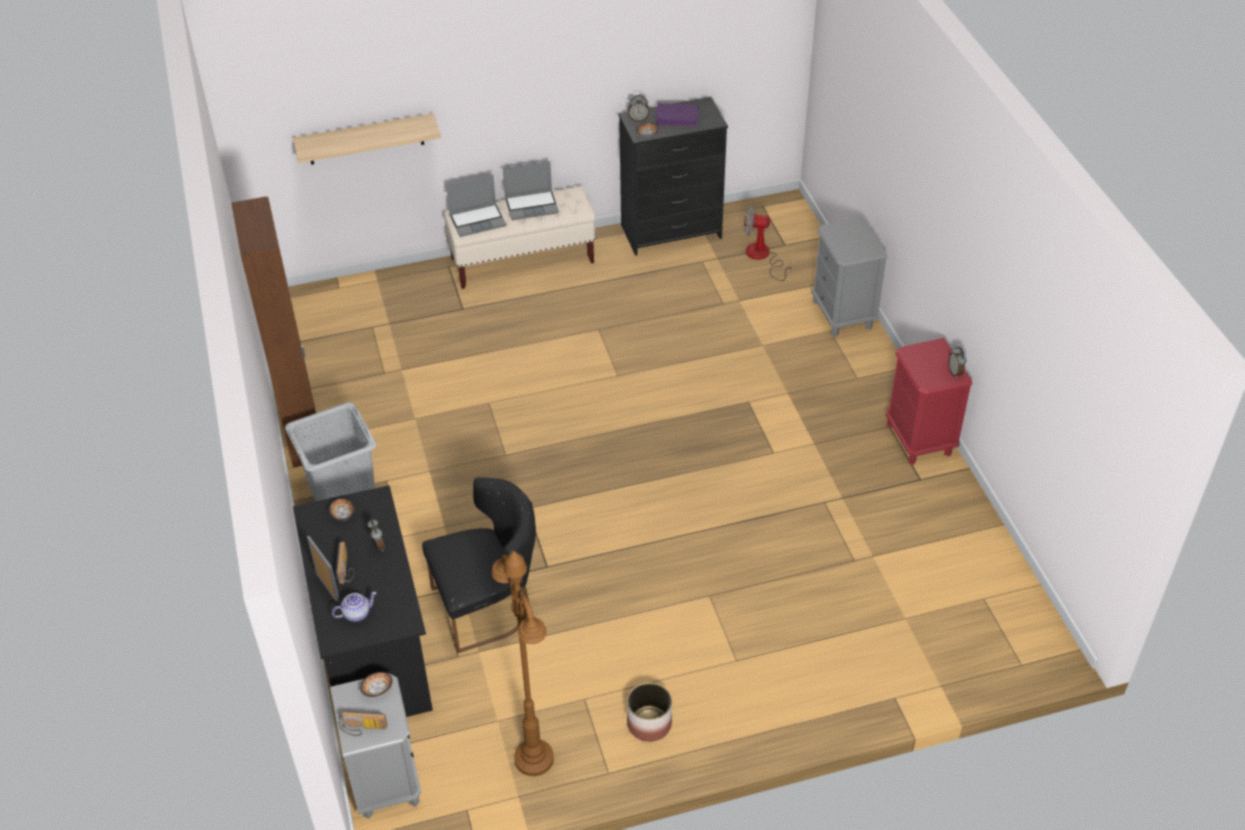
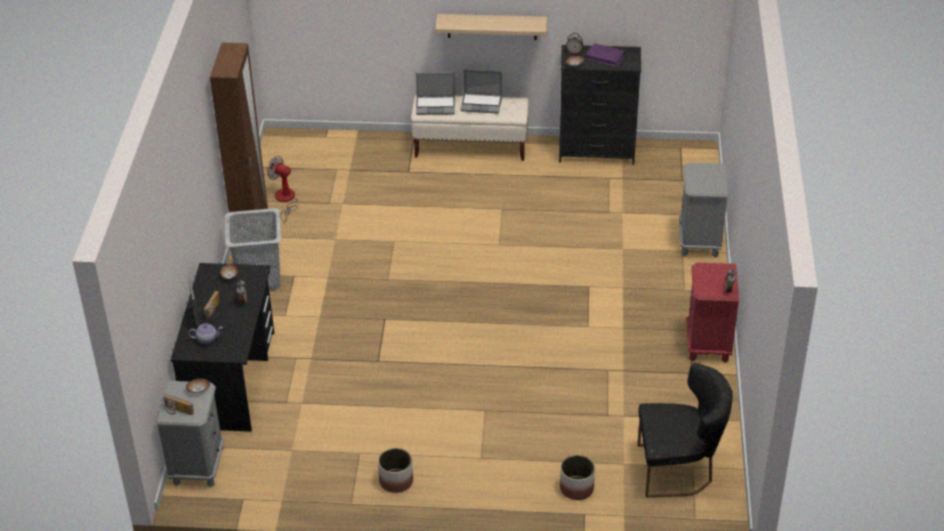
camera: 20 degrees right, 5 degrees down
(365, 139) = (360, 25): shelf -> shelf (492, 26)
(488, 606) = (323, 376): black chair -> black chair (679, 469)
(533, 758) = (304, 480): brown floor lamp -> none
(762, 257) = (658, 185): fan -> fan (285, 200)
(868, 667) = (576, 488): none -> planter

